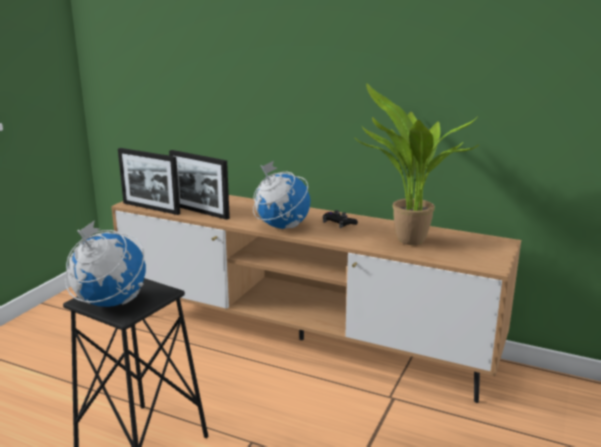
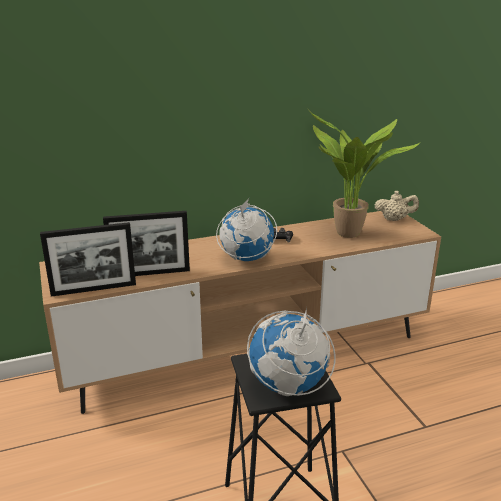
camera: 45 degrees left, 5 degrees up
(491, 247) = (394, 219): none -> beige teapot

